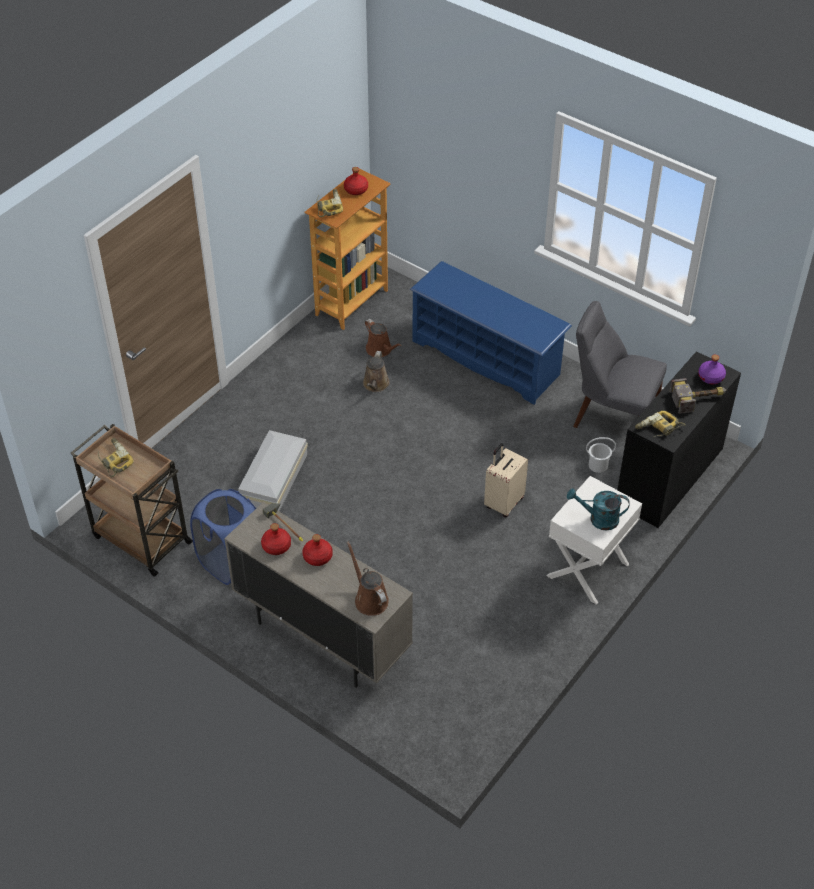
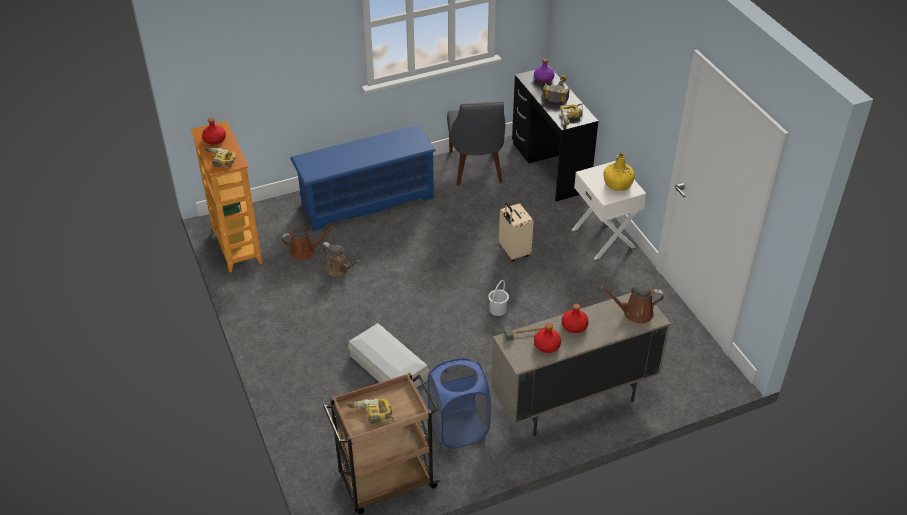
camera: 60 degrees left, 5 degrees down
(598, 465) = (515, 193): white bucket -> white bucket (498, 309)
(598, 519) = (618, 184): turquoise watering can -> yellow bottle
(611, 416) = (476, 168): grey chair -> grey chair turned 60 degrees counterclockwise

